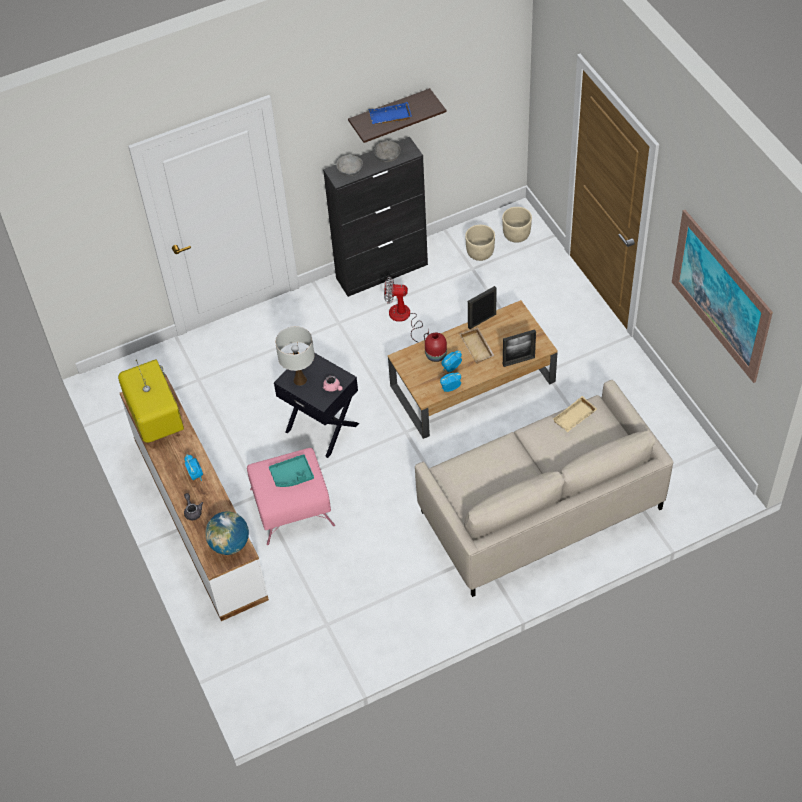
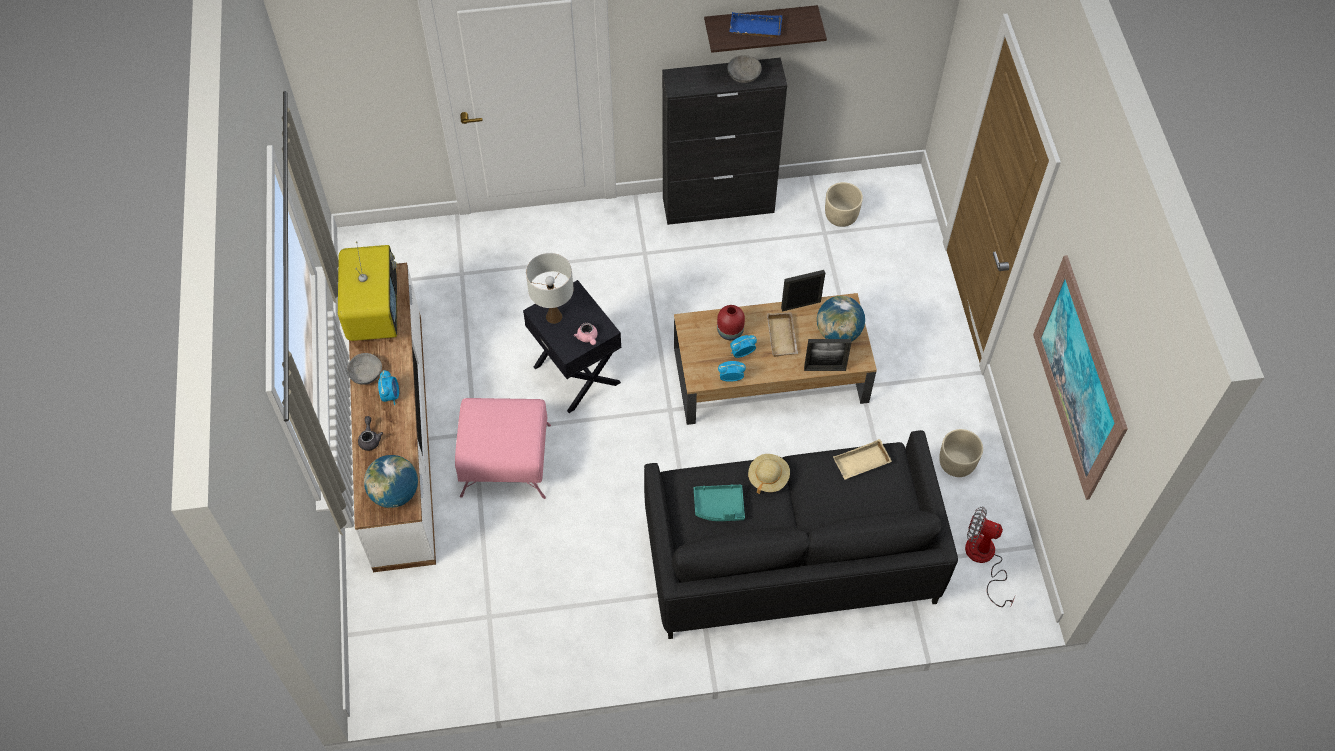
camera: 15 degrees right, 5 degrees up
(292, 475) = (506, 428): turquoise tray -> turquoise tray (719, 506)
(349, 171) = (692, 81): grey bowl -> grey bowl (365, 374)
(404, 318) = (721, 270): fan -> fan (984, 560)
(509, 448) = (768, 477): none -> beige hat
(516, 235) = (892, 206): beige planter -> beige planter (956, 463)
(518, 332) = (838, 333): none -> globe
(539, 509) = (789, 556): beige sofa -> black sofa

